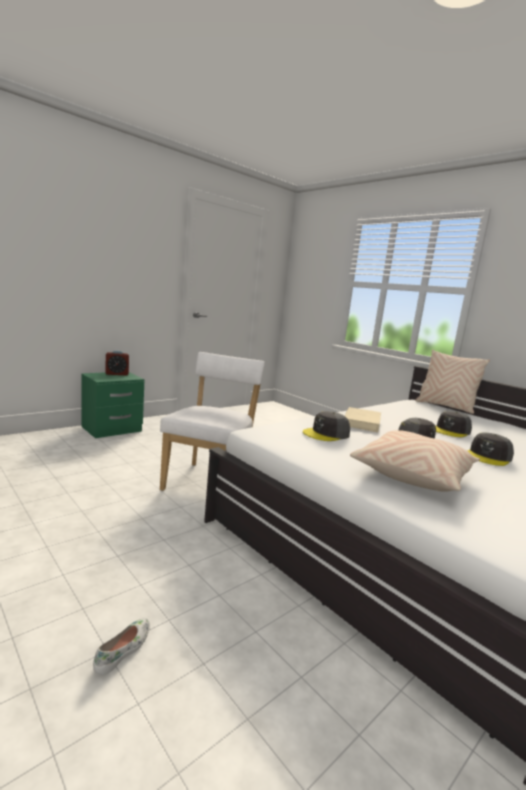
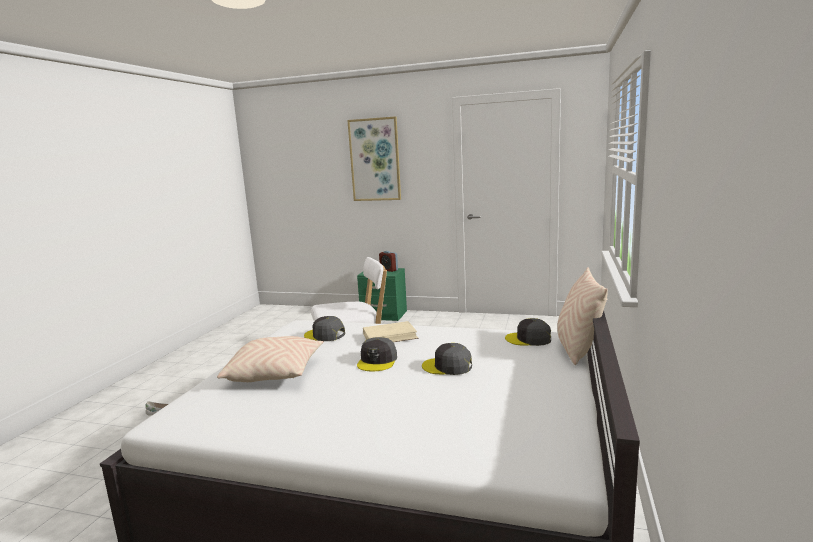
camera: 60 degrees right, 0 degrees up
(97, 235) = (375, 160): none -> picture
(488, 456) = (378, 390): grey cap -> grey cap (528, 339)

